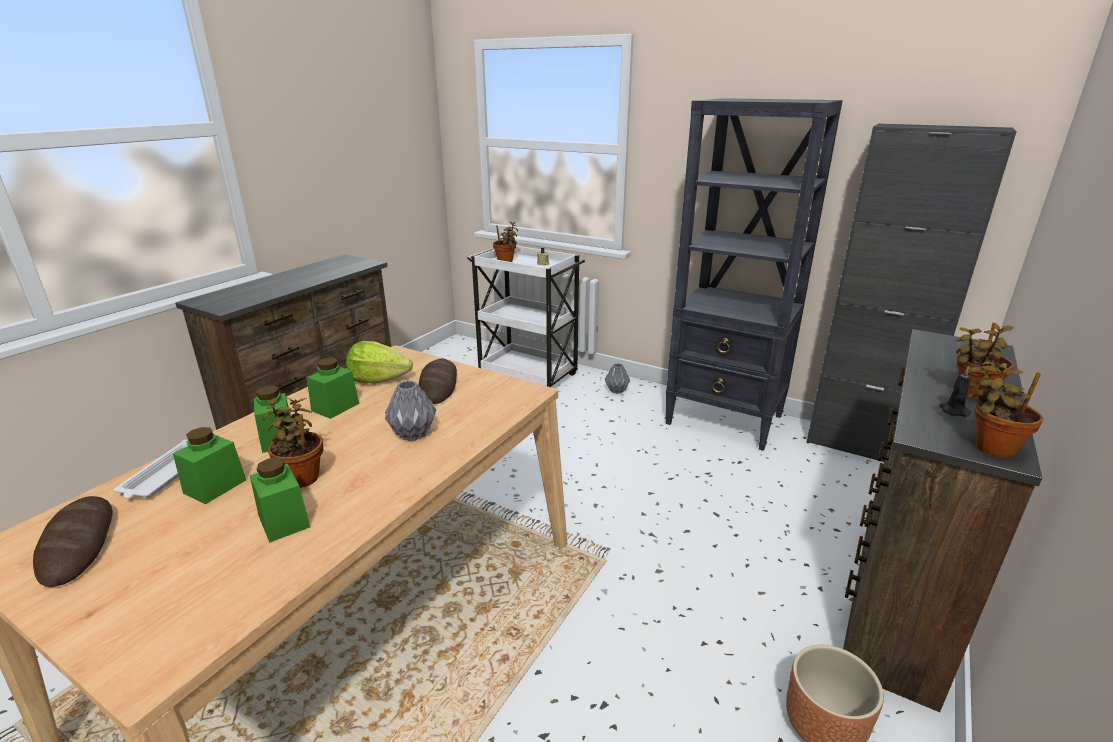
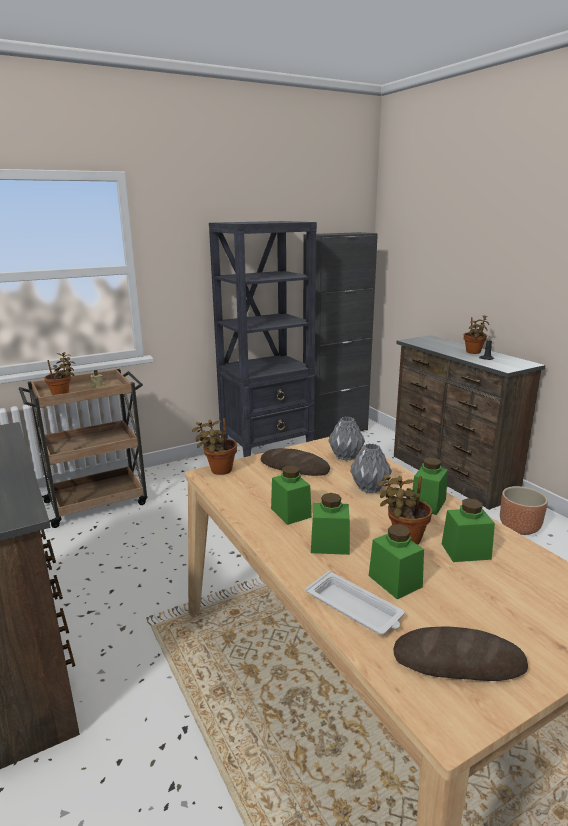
camera: 60 degrees left, 5 degrees down
(378, 380) = (255, 488): lettuce -> none
(393, 477) = (428, 503): none -> green jar
(528, 376) = (98, 502): white cart -> brown cart
(617, 391) = (181, 474): grey vase -> grey vase (346, 456)
(989, 447) = (520, 363): potted plant -> potted plant (218, 470)

